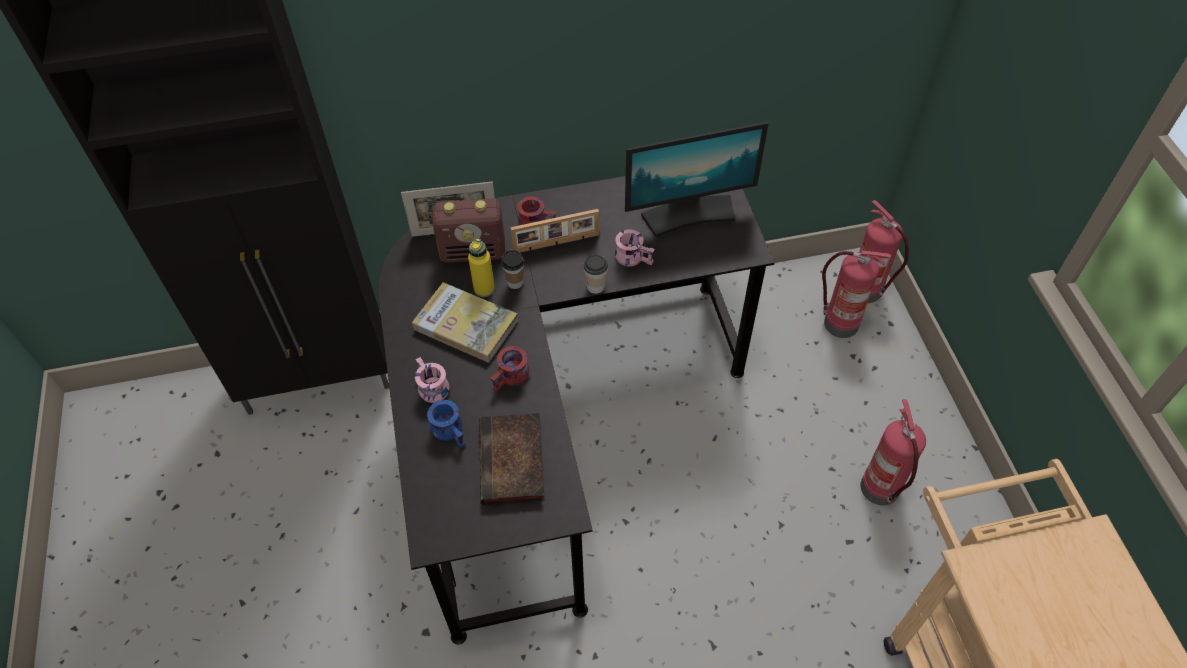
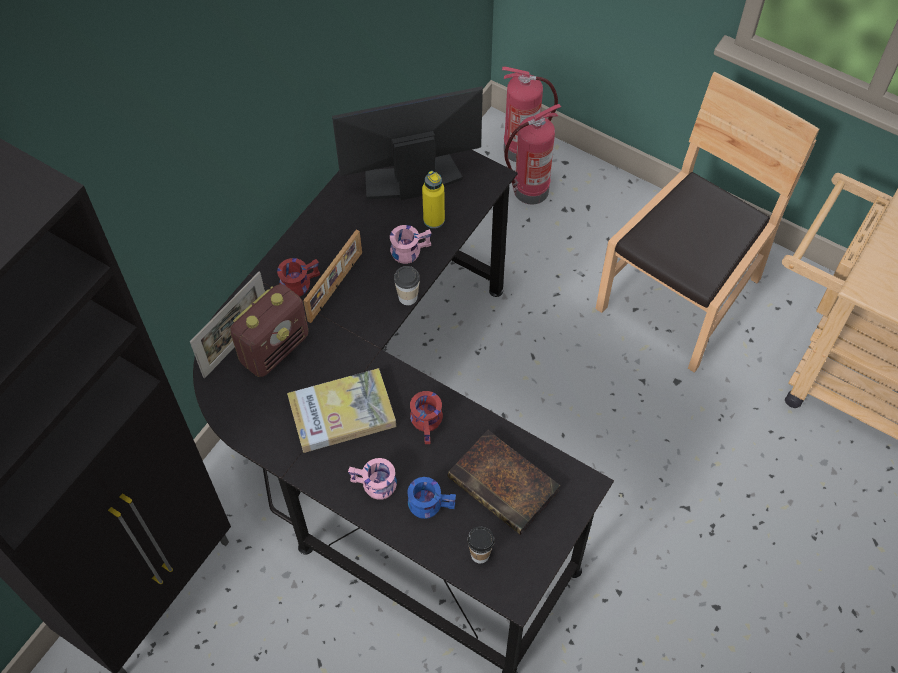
camera: 45 degrees left, 5 degrees up
(484, 289) = (321, 371): yellow bottle -> yellow bottle (434, 219)
(515, 283) = (340, 346): cup -> cup (480, 554)
(689, 214) = (412, 180): monitor -> monitor turned 135 degrees counterclockwise
(881, 489) = (681, 296): fire extinguisher -> brown chair

